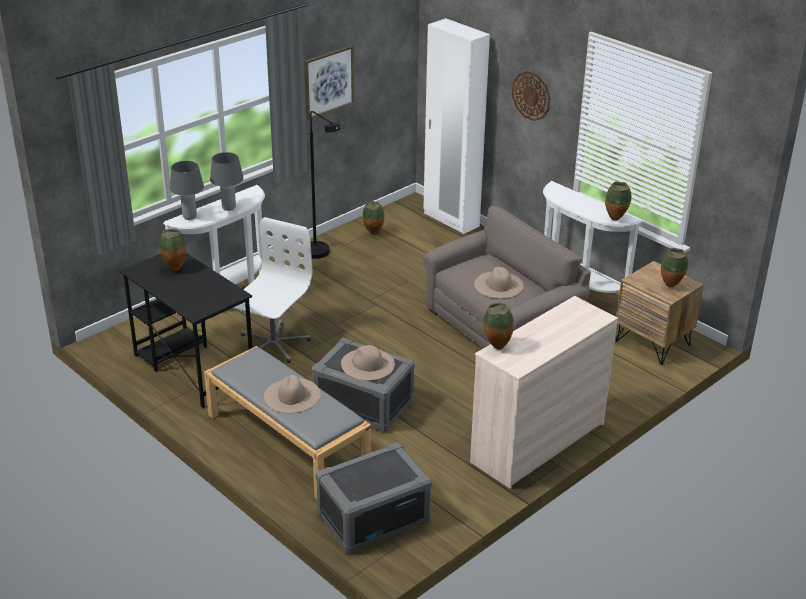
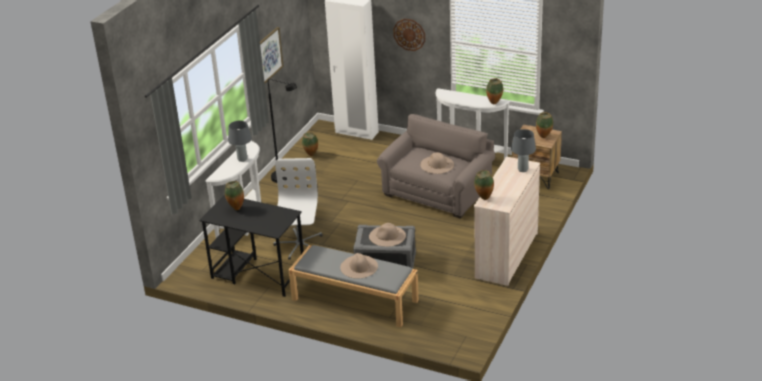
camera: 20 degrees left, 0 degrees up
(189, 217) = (221, 172): grey table lamp -> grey table lamp (523, 170)
(373, 517) = (440, 326): grey storage box -> none

